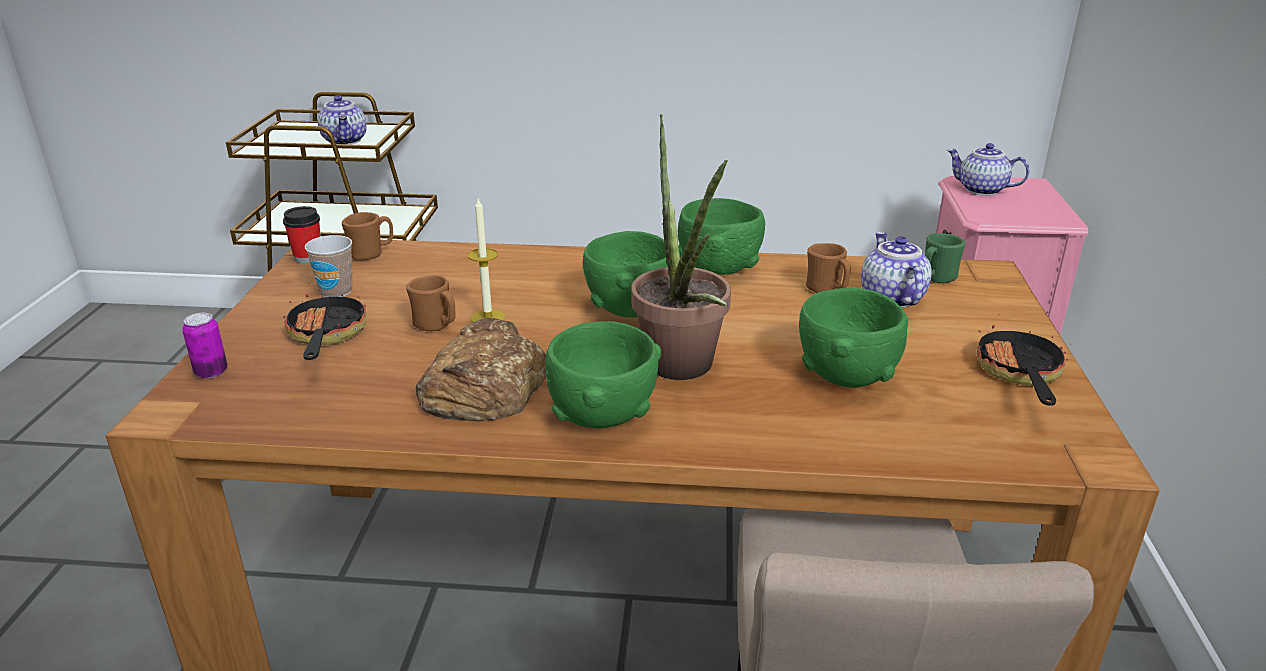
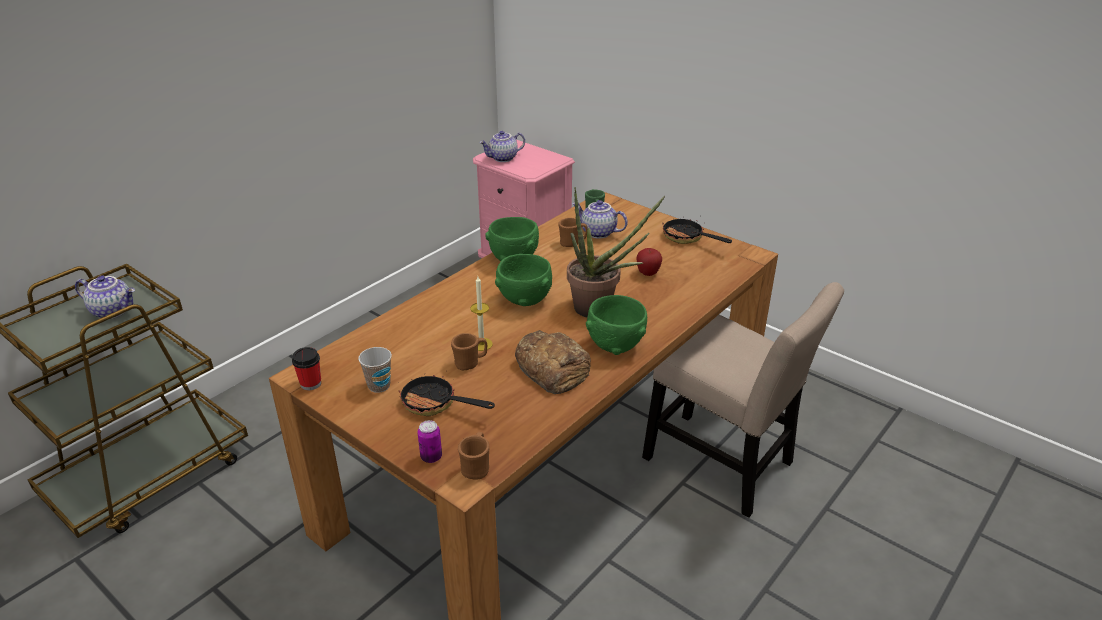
camera: 55 degrees left, 5 degrees up
(371, 254) = (341, 358): brown mug -> brown mug (476, 467)
(846, 375) = (648, 273): green bowl -> apple

